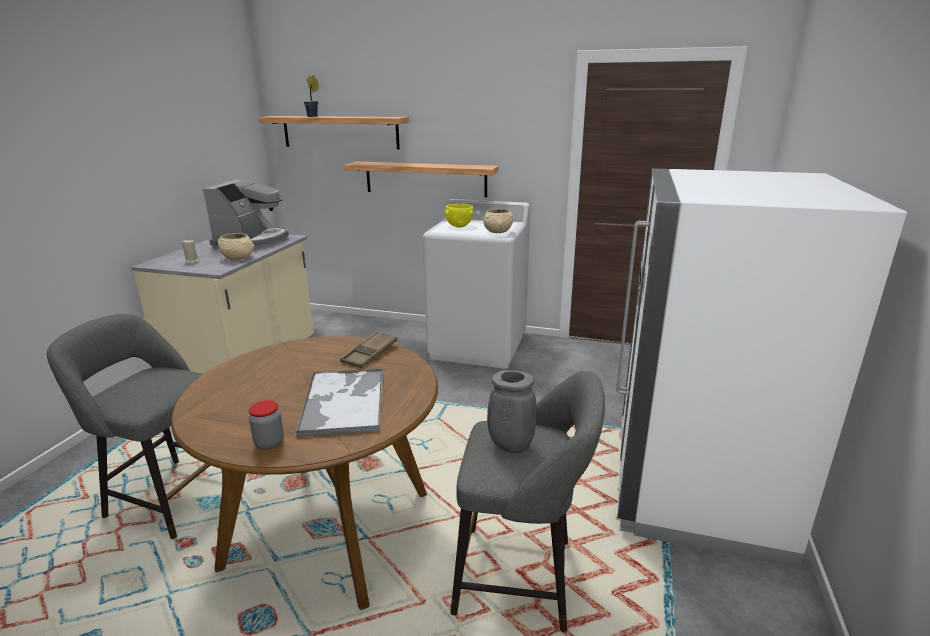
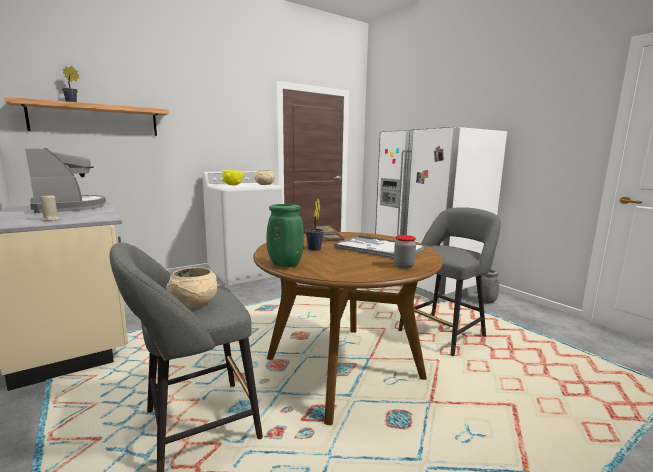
camera: 50 degrees left, 10 degrees down
(211, 381) = (284, 265): none -> green vase
(237, 258) = (96, 213): beige bowl -> beige bowl (193, 304)
(293, 370) = (313, 249): none -> potted plant
(425, 179) = (180, 158): shelf -> none
(509, 446) = (445, 250): grey vase -> grey vase (486, 302)

